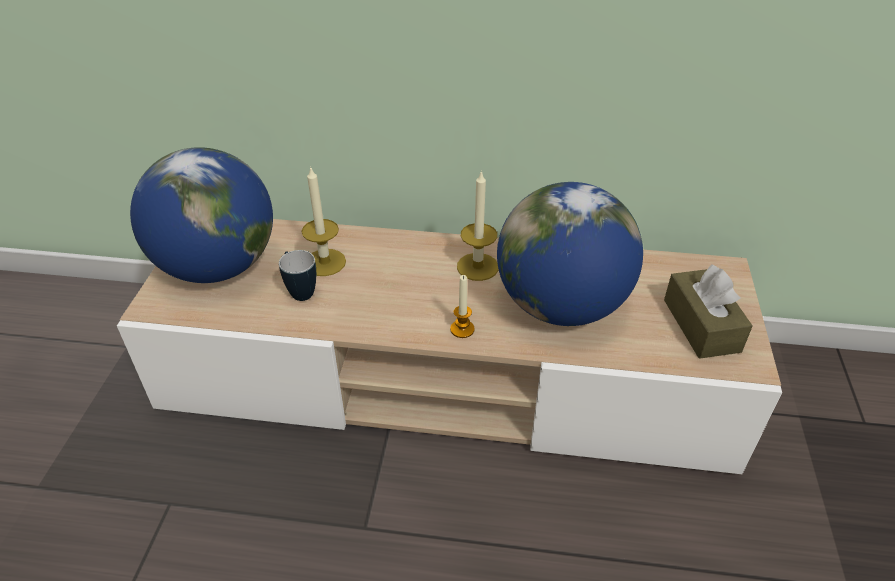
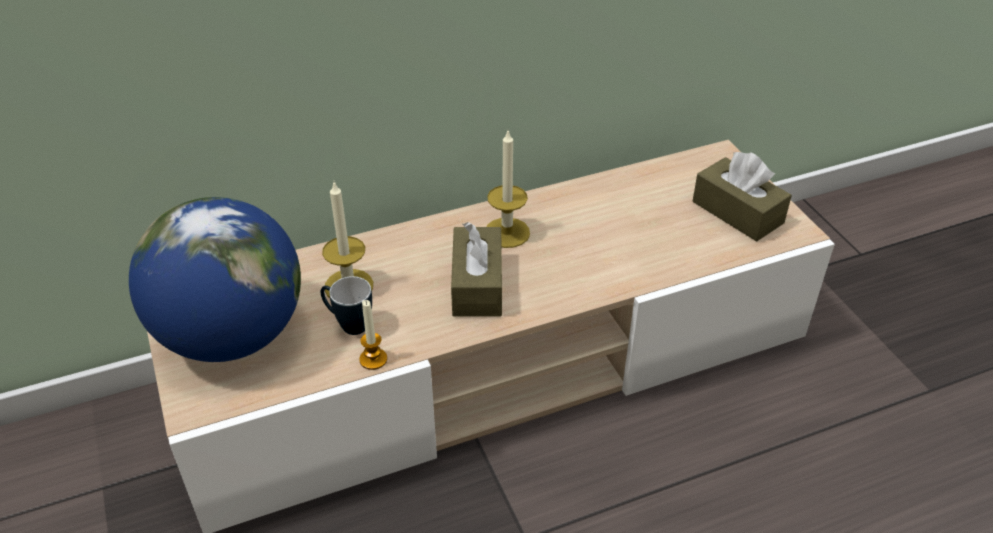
camera: 30 degrees left, 0 degrees up
(418, 299) = (477, 285): none -> brown tissue box
(462, 329) = (542, 297): candle -> candle (373, 359)
(561, 306) = (612, 240): globe -> none

